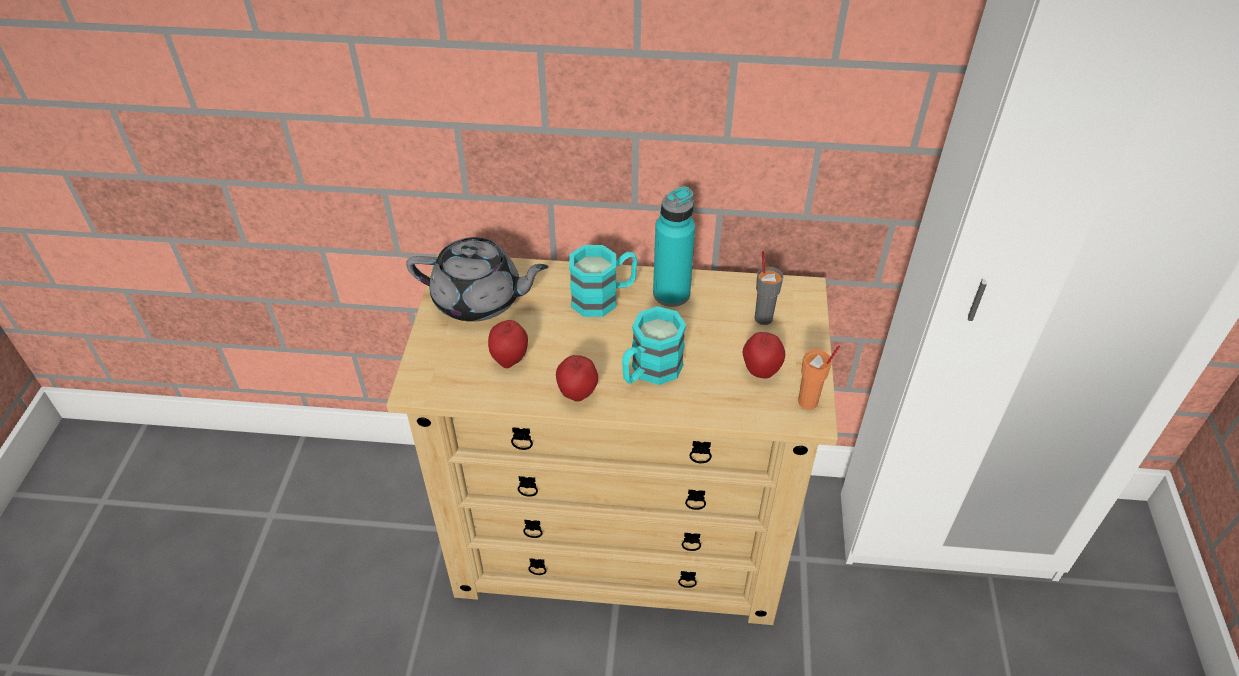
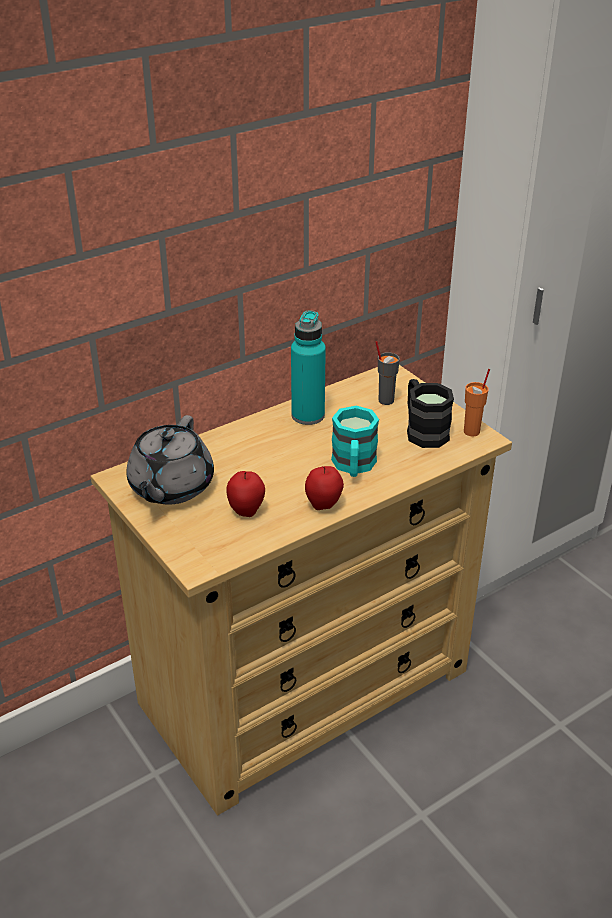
camera: 40 degrees left, 10 degrees down
(479, 300) = (170, 487): grey teapot -> grey teapot turned 135 degrees clockwise
(604, 297) = (263, 440): turquoise mug -> none
(760, 371) = (423, 430): apple -> black mug

